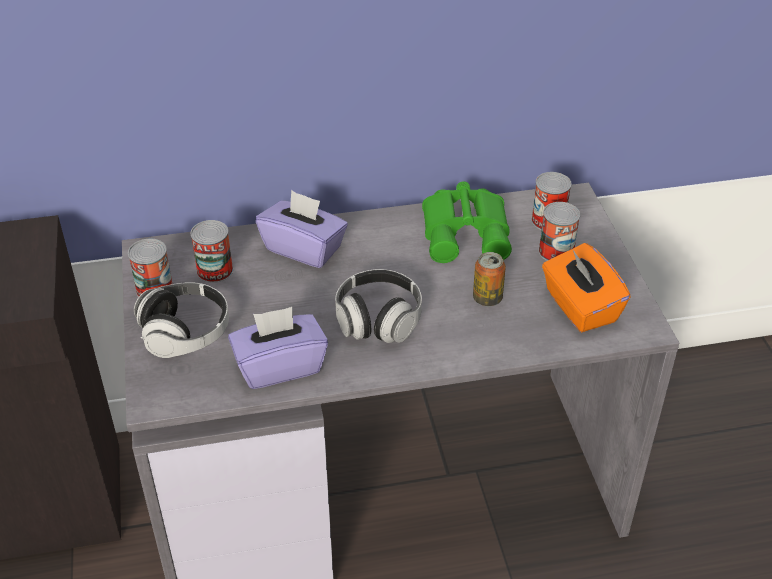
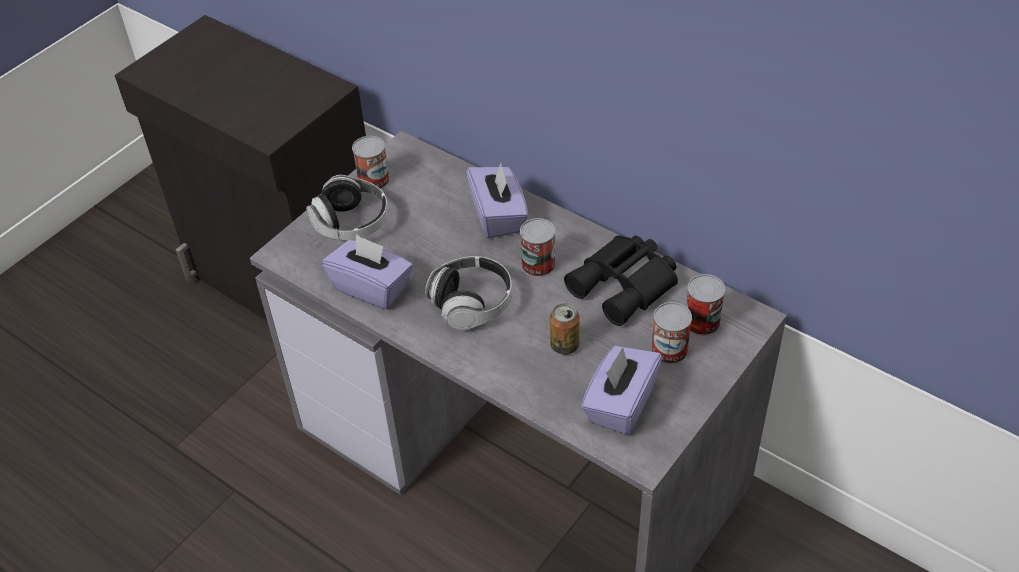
camera: 50 degrees right, 5 degrees up
(215, 270) = (424, 192): can -> can (538, 264)
(467, 232) = (626, 285): green binoculars -> black binoculars
(580, 307) = (620, 404): orange tissue box -> purple tissue box

